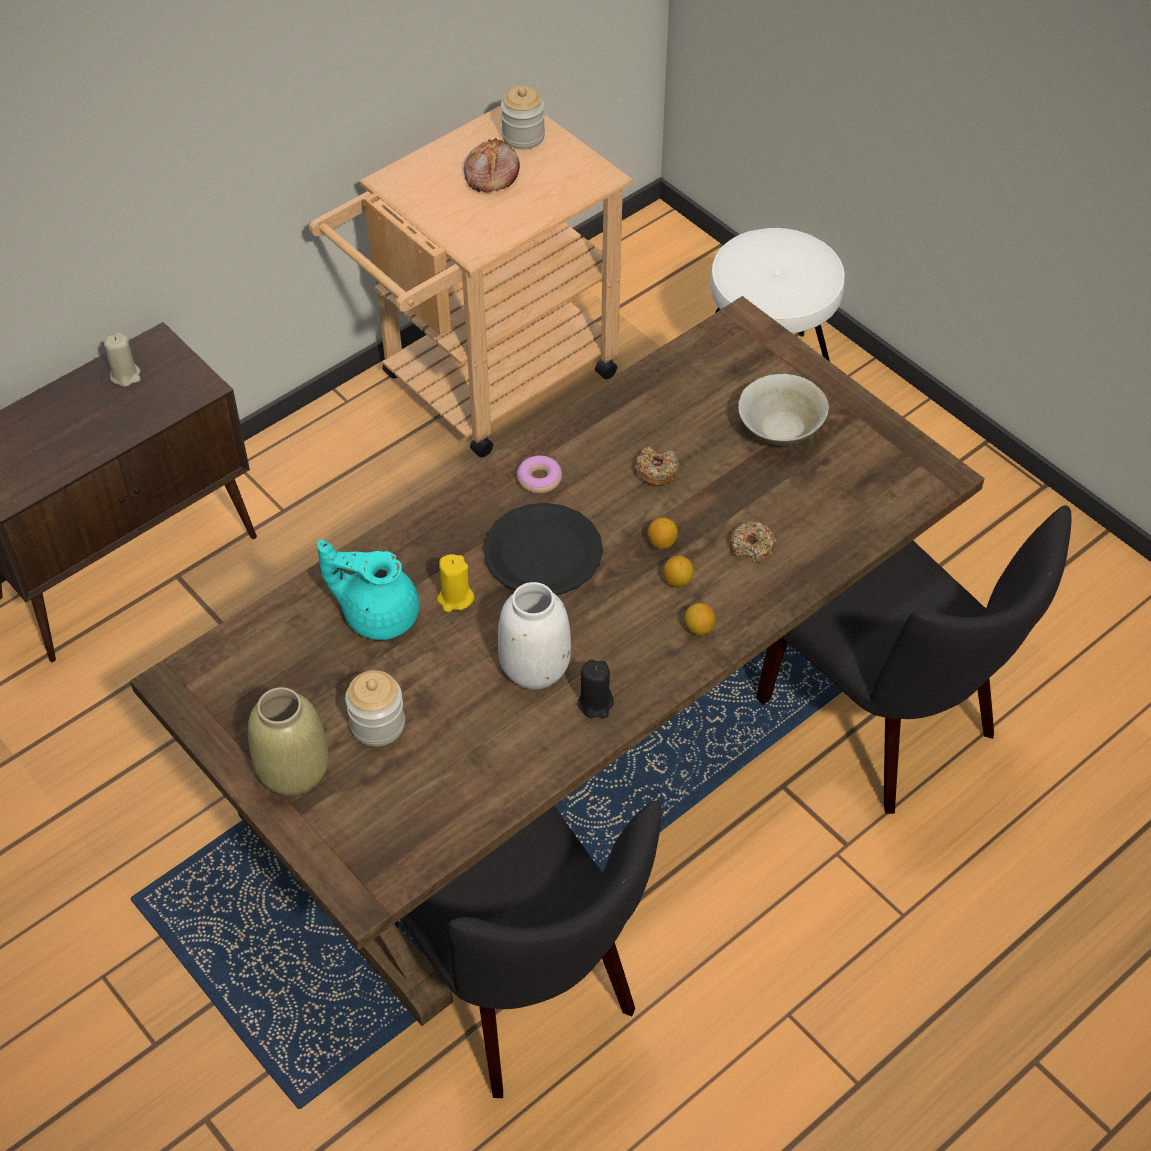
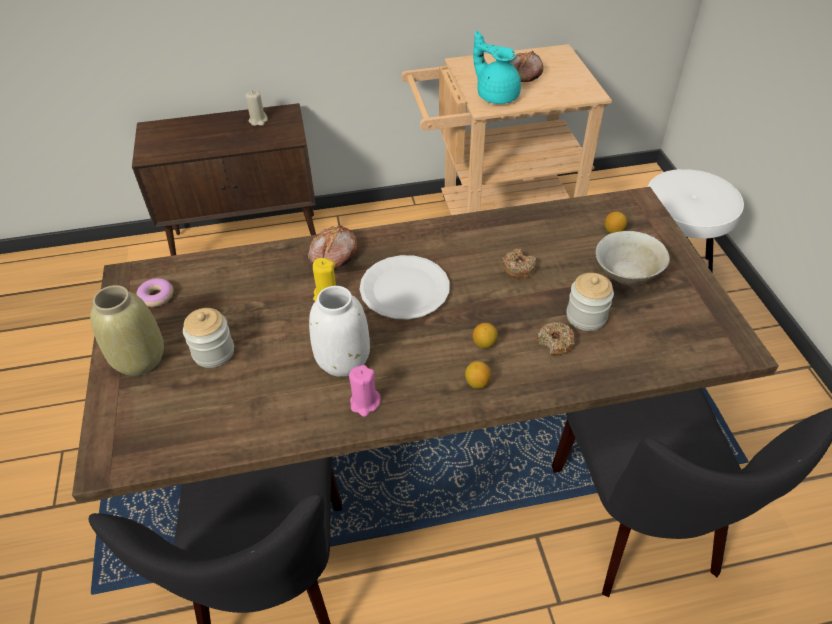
camera: 30 degrees right, 5 degrees down
(378, 614) = (272, 285): turquoise teapot -> turquoise teapot (496, 95)
(421, 543) = (333, 254): none -> bread
(523, 137) = (556, 62): jar -> jar (586, 316)
(539, 479) = (436, 245): donut -> donut (156, 296)
(542, 552) = (404, 289): black plate -> white plate
(595, 703) = (365, 403): black candle -> pink candle
(661, 542) = (490, 314): lemon -> lemon (613, 231)

